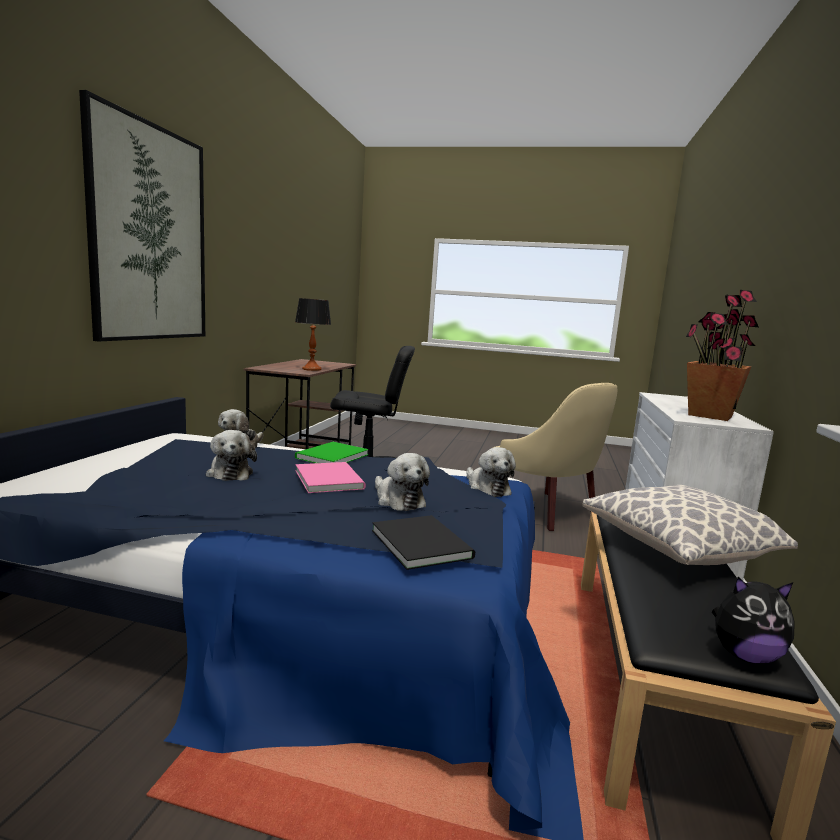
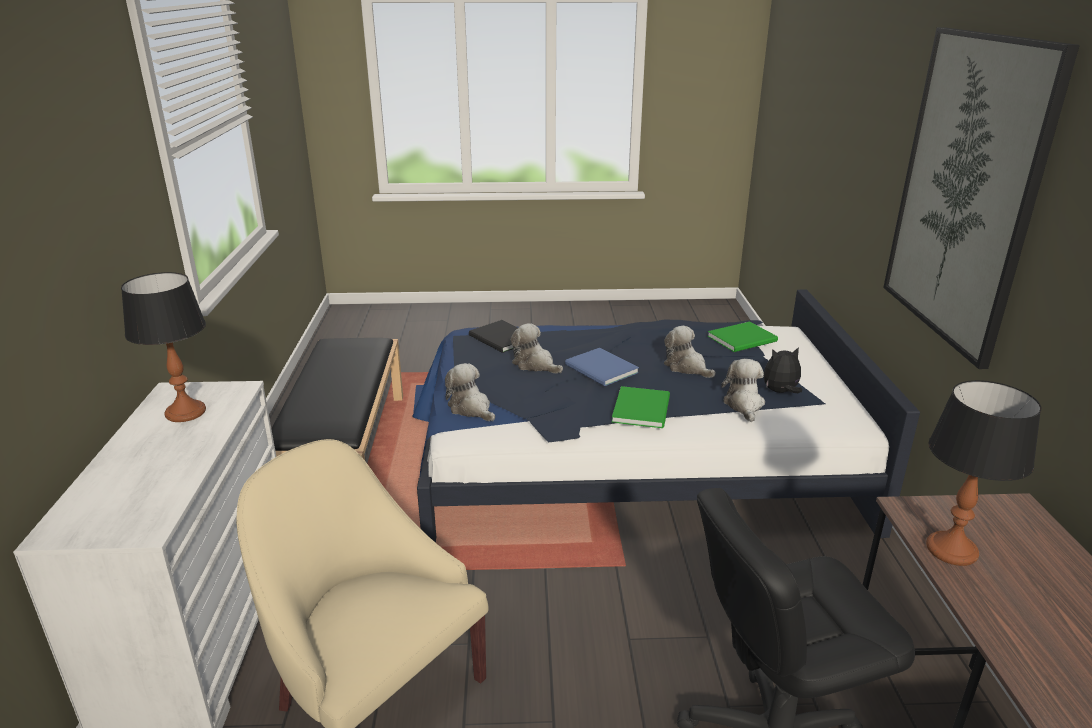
camera: 165 degrees right, 15 degrees up
(100, 479) = (744, 339): none -> green book
(330, 479) = (601, 370): pink book -> blue book
(677, 550) = (320, 396): pillow -> none
(709, 415) = (185, 412): potted plant -> table lamp
(744, 655) = (340, 341): plush toy -> plush toy (780, 392)

